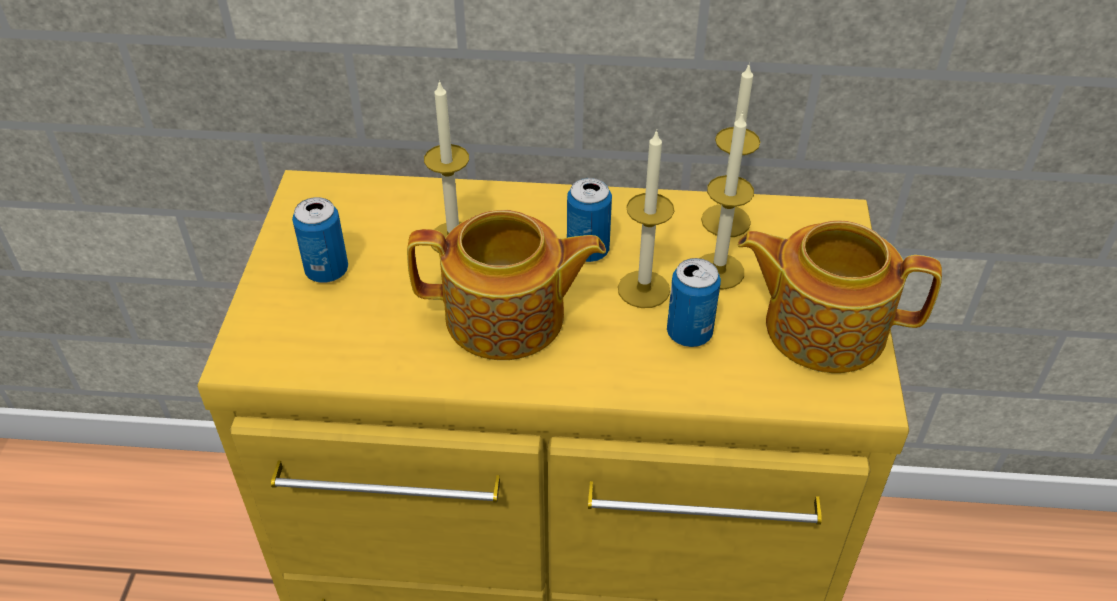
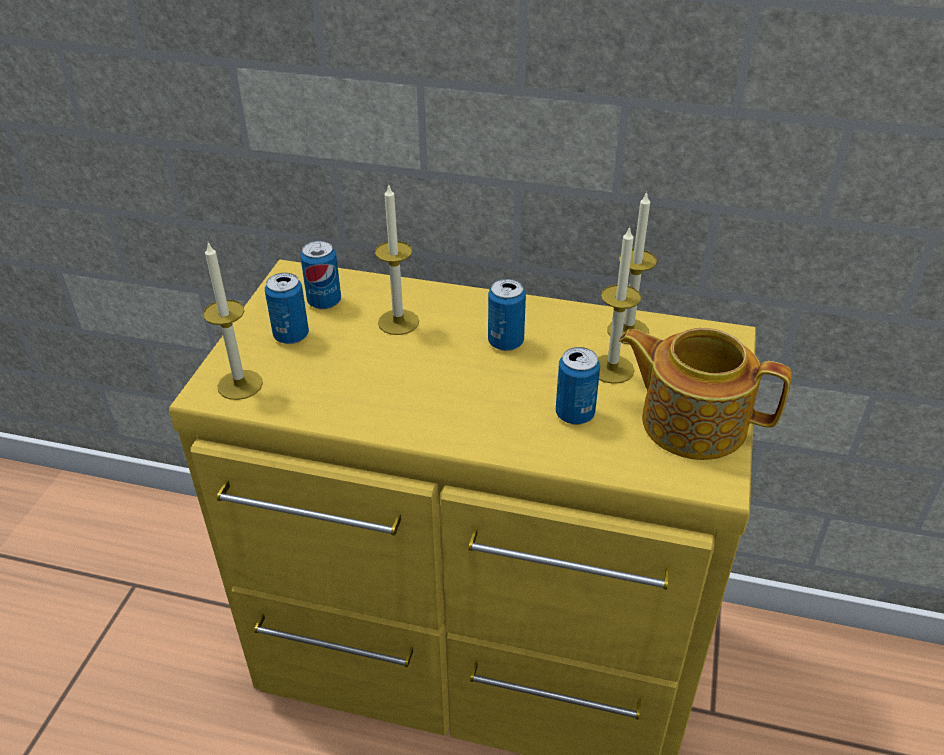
camera: 10 degrees right, 5 degrees down
(356, 221) = (324, 301): none -> can
(508, 318) = (426, 386): teapot -> none
(643, 289) = (544, 376): candle -> candle (240, 385)

